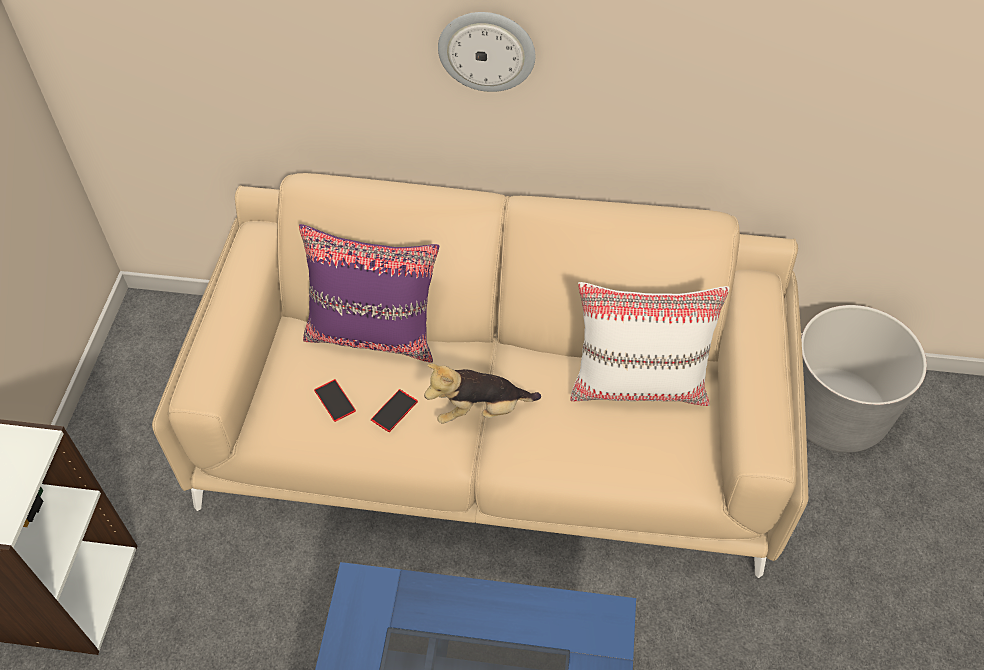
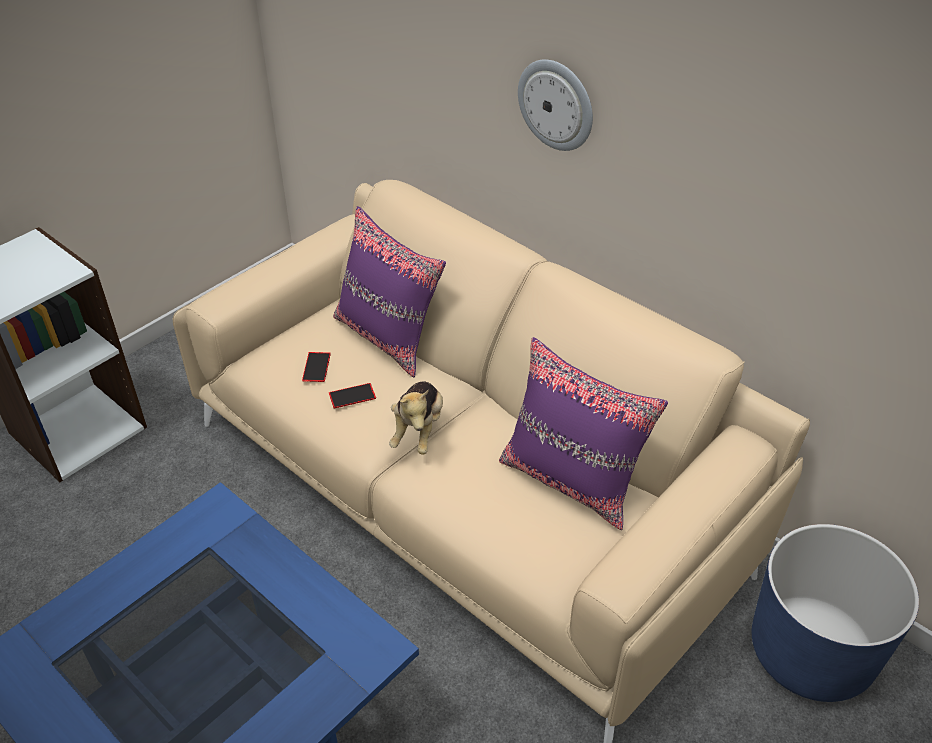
camera: 35 degrees right, 10 degrees down
(480, 410) = (418, 430): plush toy -> plush toy turned 105 degrees counterclockwise
(639, 384) = (571, 480): white pillow -> purple pillow
(833, 413) = (810, 652): grey planter -> blue planter

